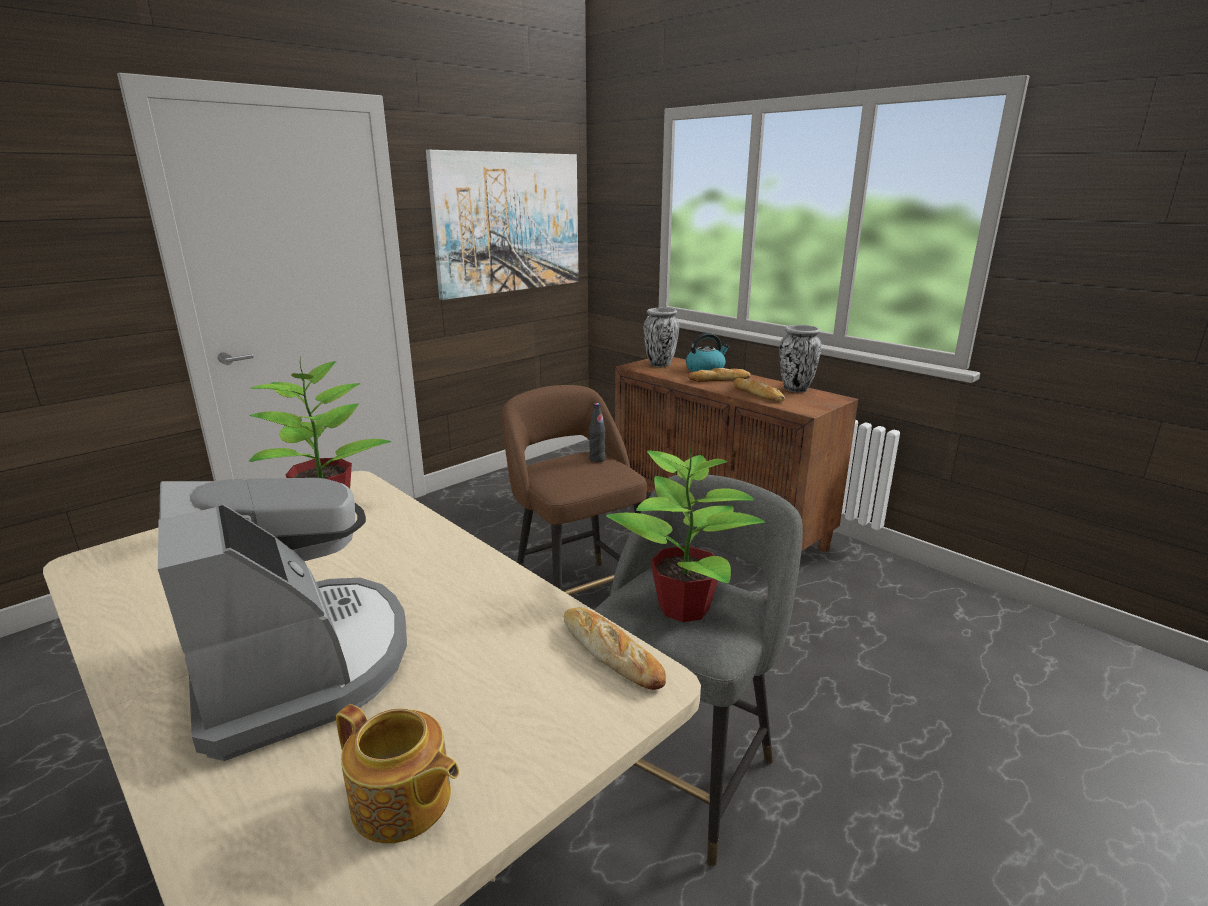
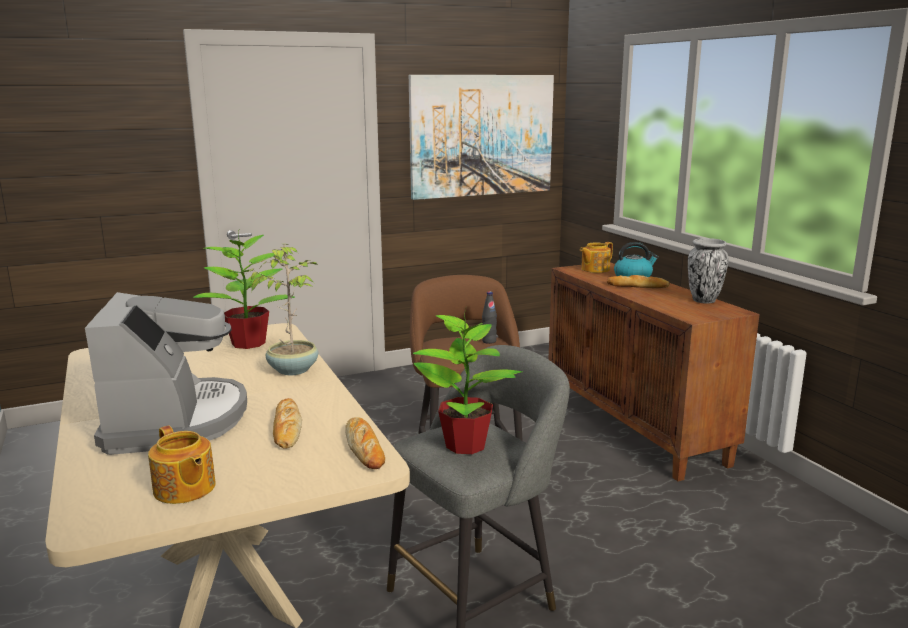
camera: 20 degrees right, 5 degrees down
(418, 541) = (293, 369): none -> potted plant
(659, 364) = (594, 269): vase -> teapot
(757, 394) = (660, 301): bread -> bread (286, 428)

